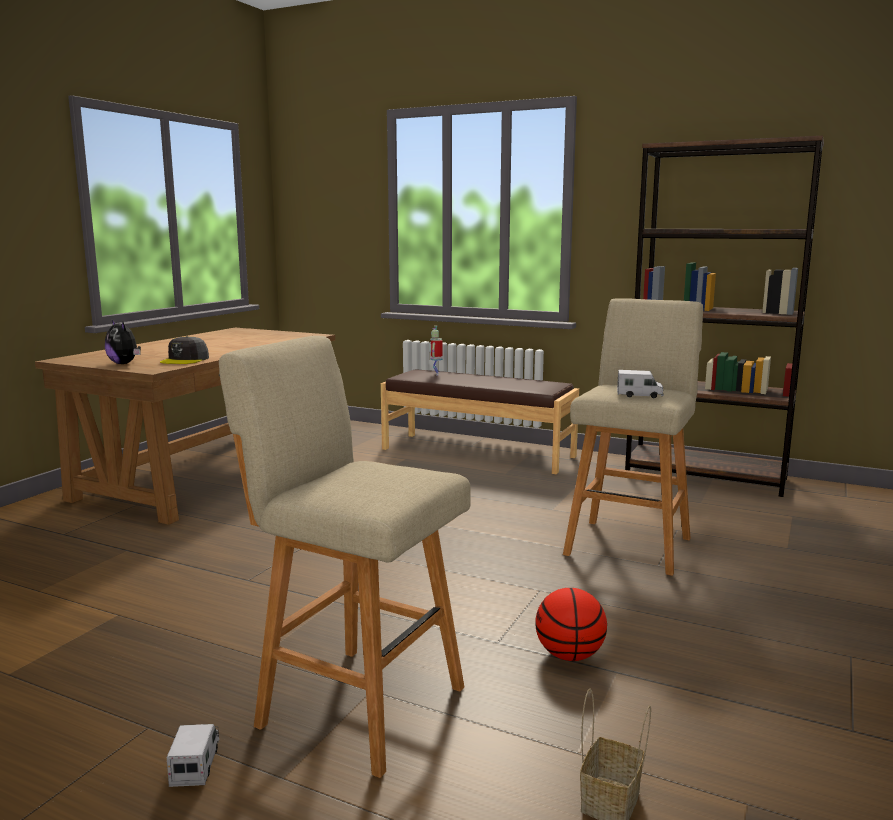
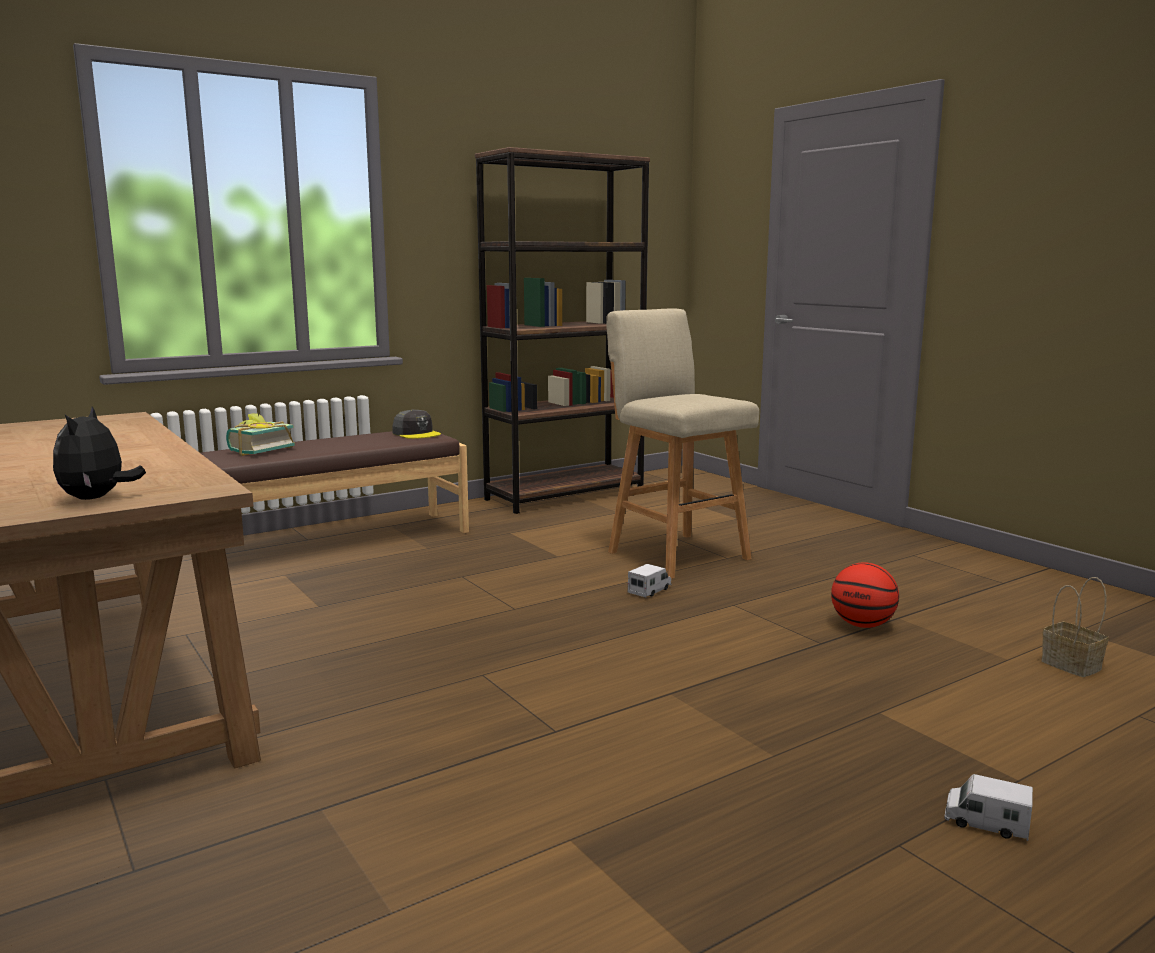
camera: 60 degrees left, 0 degrees up
(125, 364) = (97, 498): plush toy -> plush toy turned 105 degrees clockwise
(185, 360) = (163, 472): grey cap -> grey cap (416, 434)
(356, 704) = (901, 723): beige stool -> none
(435, 374) = (257, 450): toy robot -> book
(639, 395) = (712, 399): toy truck -> toy truck (650, 591)

